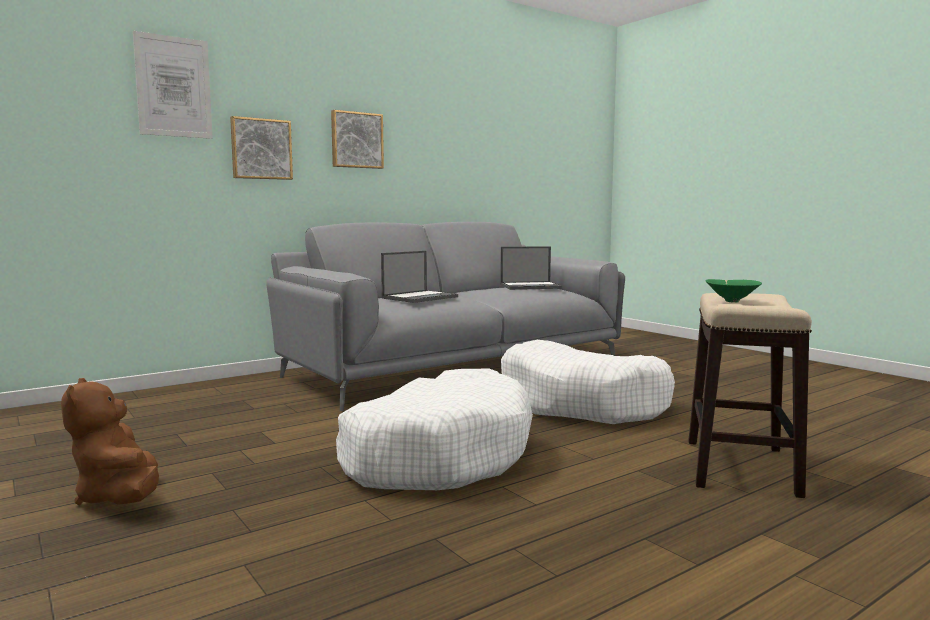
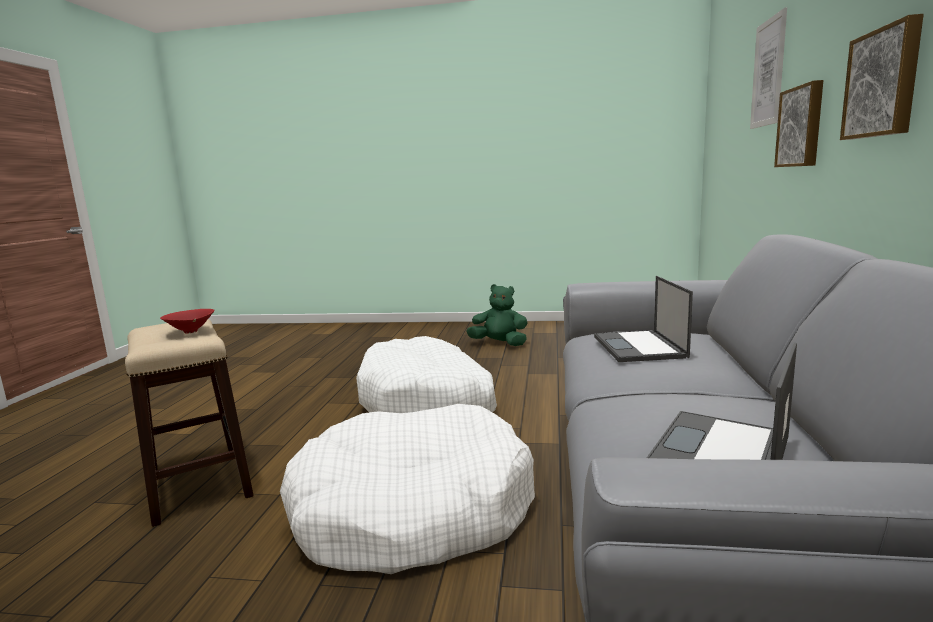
camera: 135 degrees right, 5 degrees up
(120, 498) = (499, 344): brown plush toy -> green plush toy
(731, 301) = (191, 332): green bowl -> red bowl

